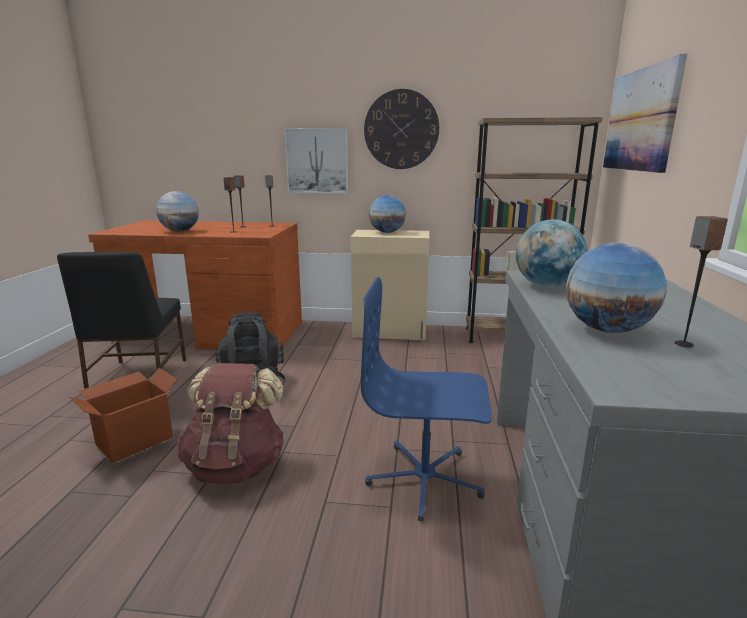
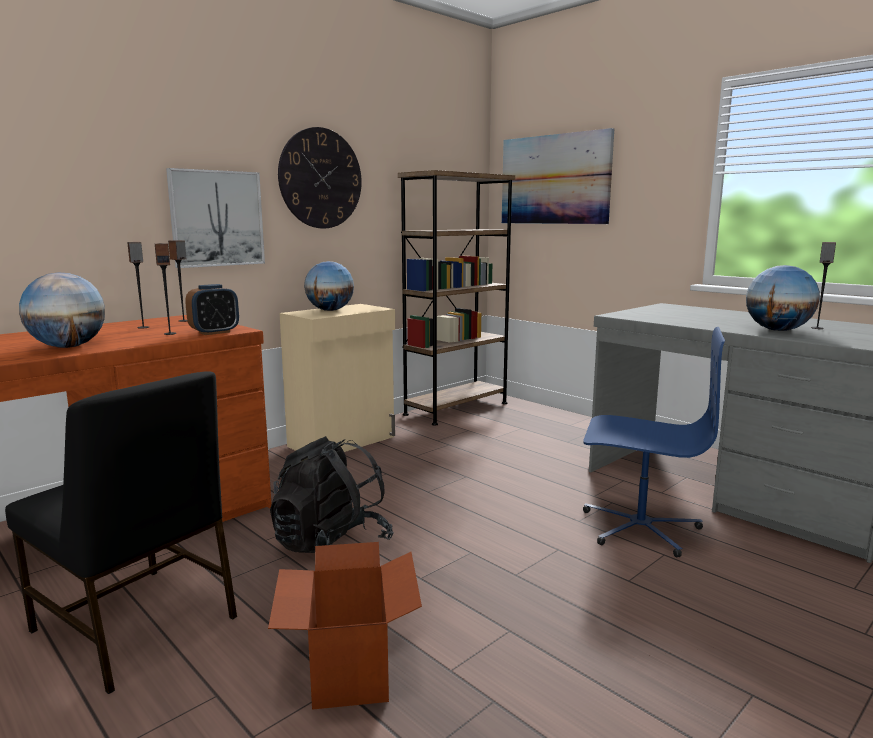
camera: 50 degrees left, 5 degrees down
(236, 465) = (510, 609): brown backpack -> none
(249, 234) = (214, 332): none -> alarm clock
(425, 479) = (639, 527): blue office chair -> blue office chair turned 120 degrees counterclockwise
(546, 286) = (659, 318): globe -> none

